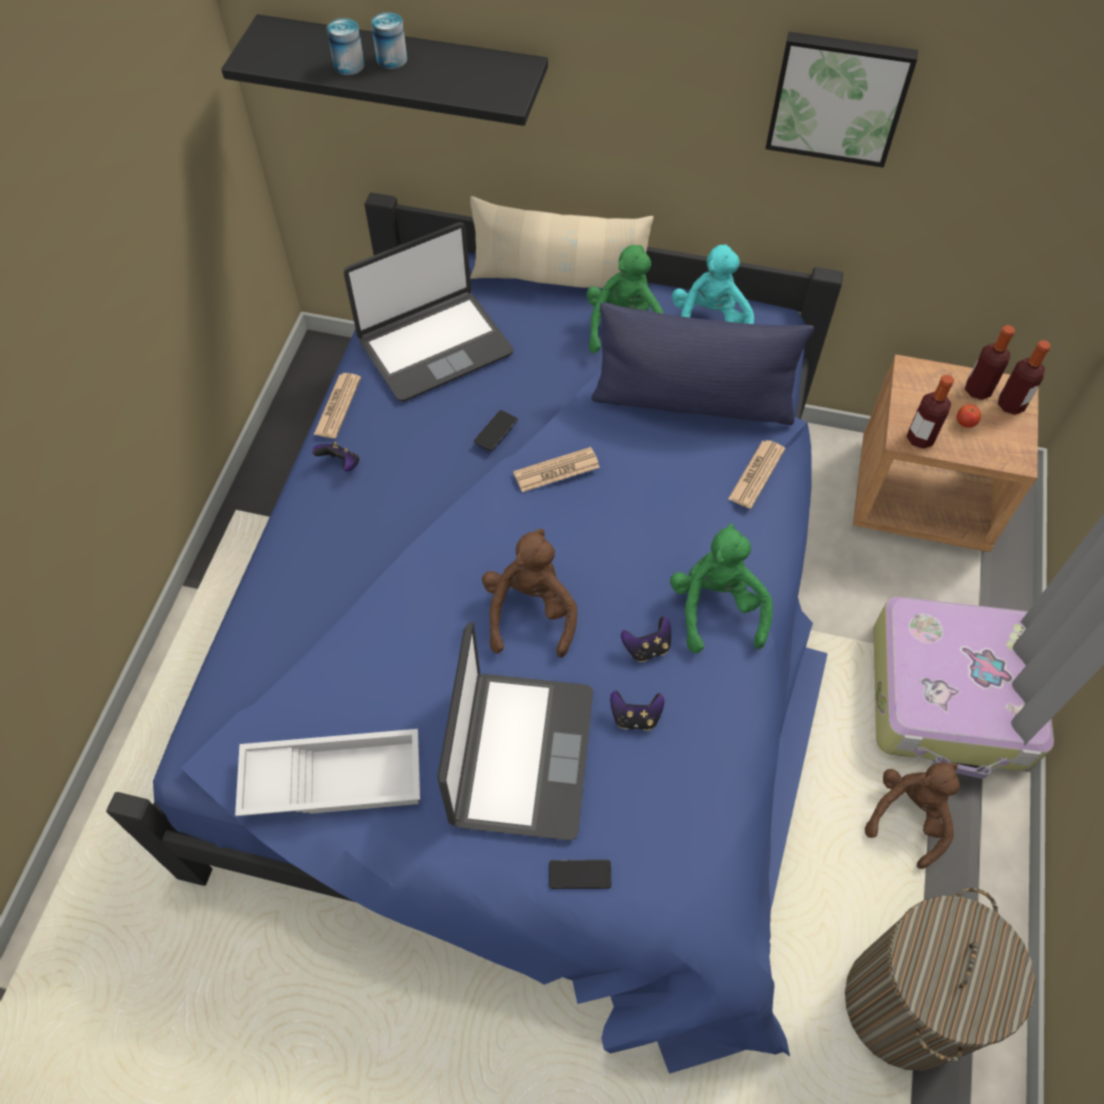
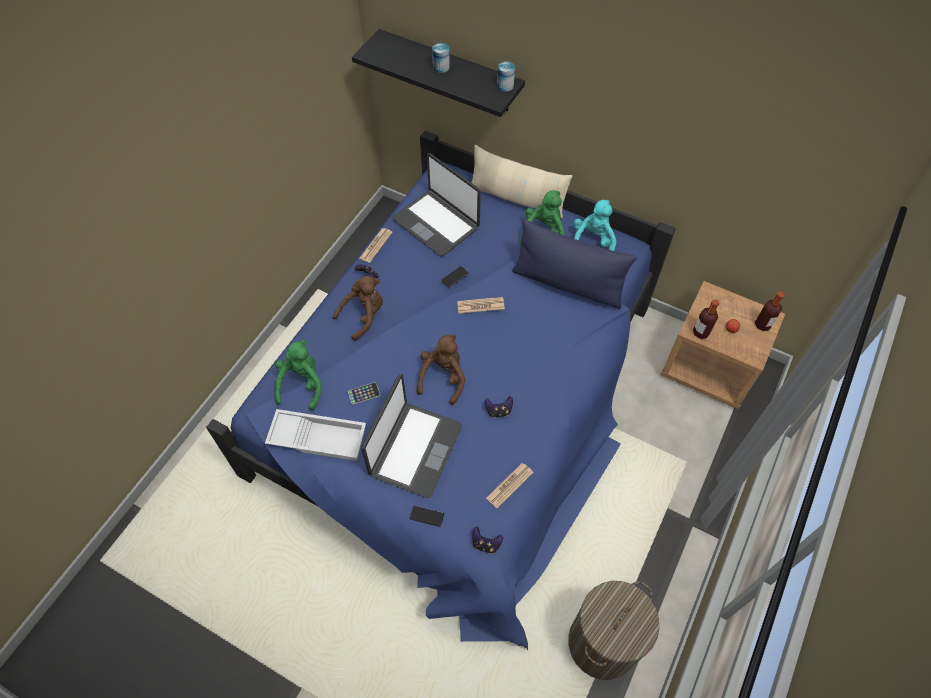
camera: 15 degrees right, 0 degrees up
(349, 65) = (417, 66): can -> can (505, 86)
(395, 675) = (364, 393): none -> phone
(434, 346) = (437, 223): laptop -> laptop turned 60 degrees clockwise
(635, 717) = (480, 445): game controller -> game controller (486, 544)
(716, 608) = (543, 399): green plush toy -> green plush toy (302, 384)
(756, 474) = (590, 332): newspaper -> newspaper (509, 485)
(838, 97) = (677, 133): picture -> none
(909, 816) = (639, 544): brown plush toy -> brown plush toy (364, 316)
(951, 697) = (686, 485): suitcase -> none
(977, 390) = (745, 312): bottle -> none

